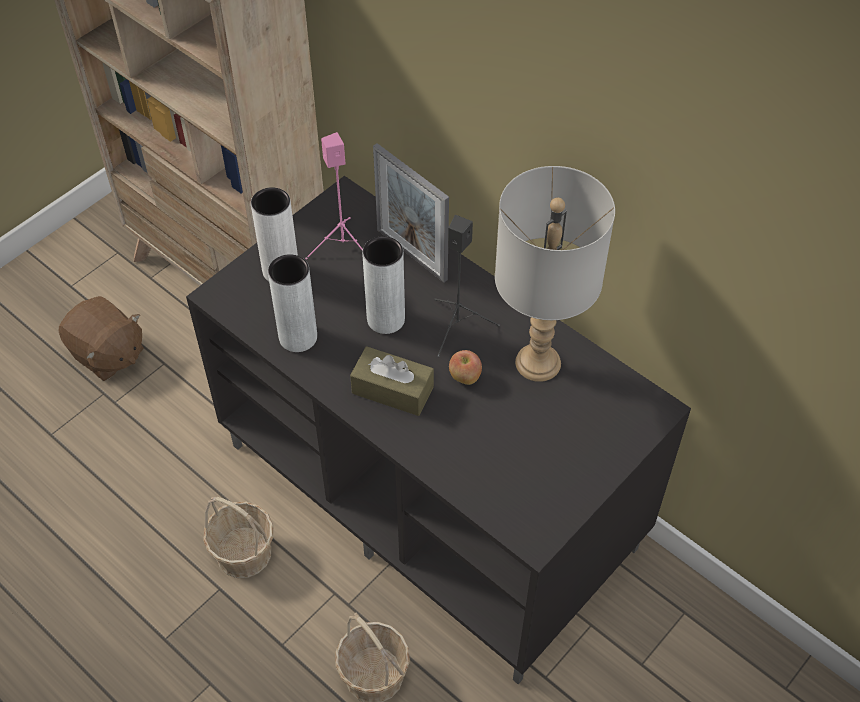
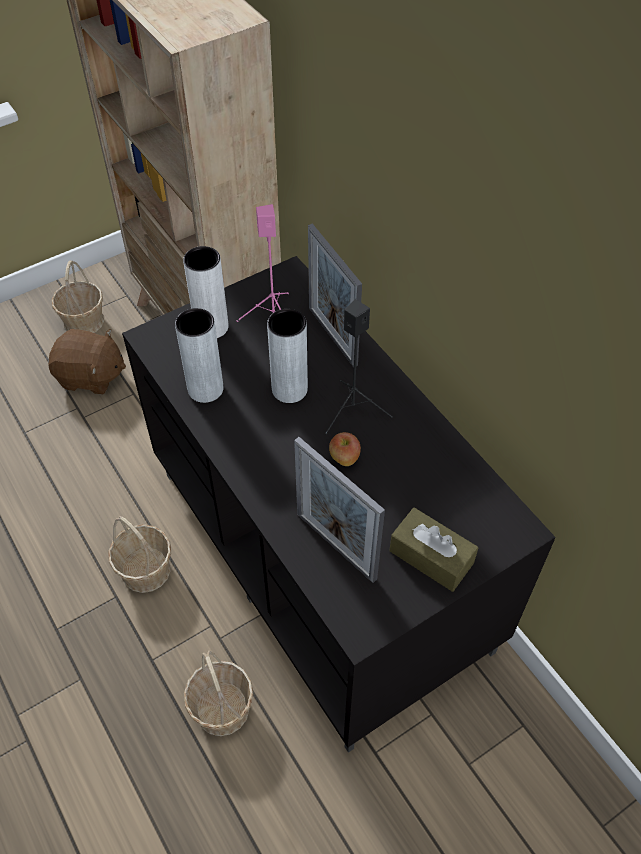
camera: 15 degrees right, 0 degrees up
(76, 293) = (83, 321): none -> basket
(107, 354) = (91, 376): brown plush toy -> brown plush toy turned 45 degrees counterclockwise
(392, 390) = (273, 455): brown tissue box -> brown tissue box (431, 557)
(484, 465) = (336, 546): none -> picture frame
(538, 363) = (418, 460): grey table lamp -> none

